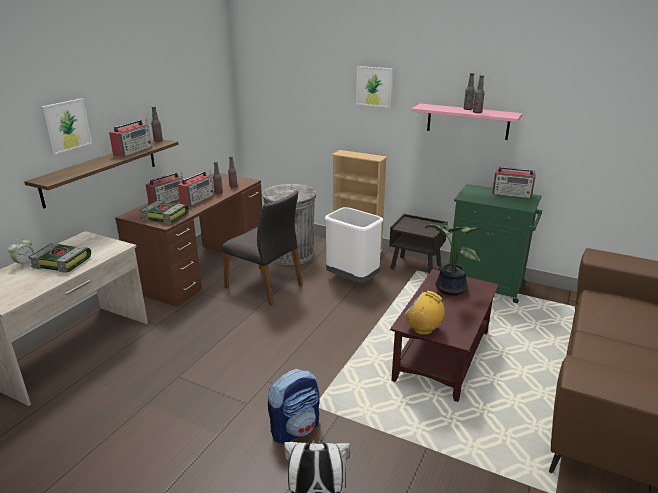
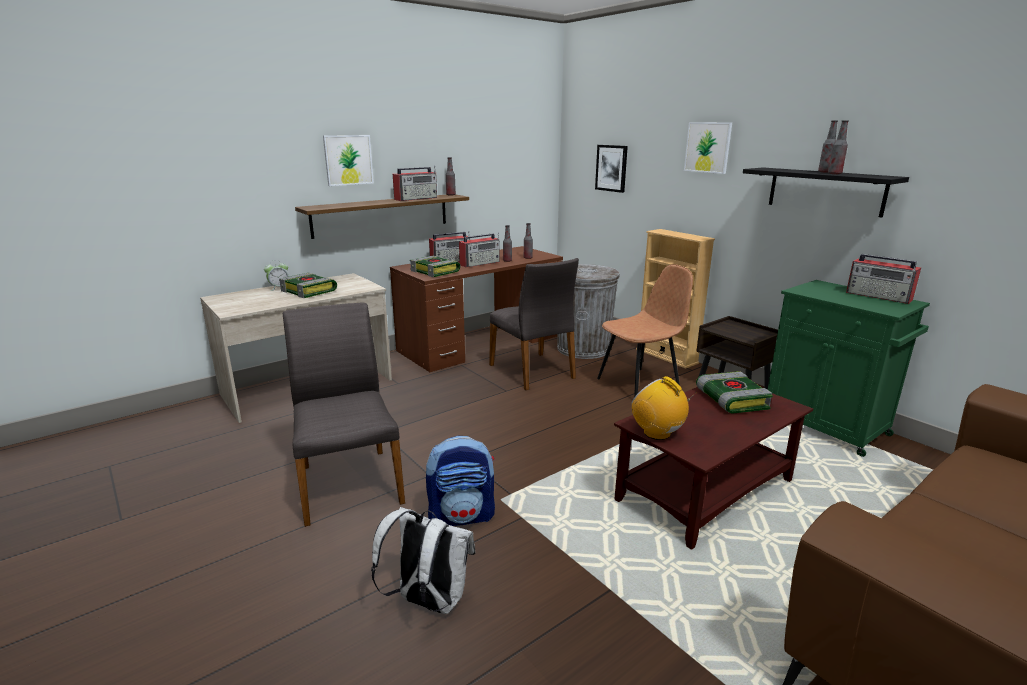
camera: 25 degrees right, 5 degrees down
(185, 431) = (349, 483): none -> grey chair
(288, 100) = (611, 168): none -> picture
(352, 279) = (640, 385): white trash can -> brown chair
(448, 289) = (730, 399): potted plant -> book
(467, 121) = (825, 191): pink shelf -> black shelf

